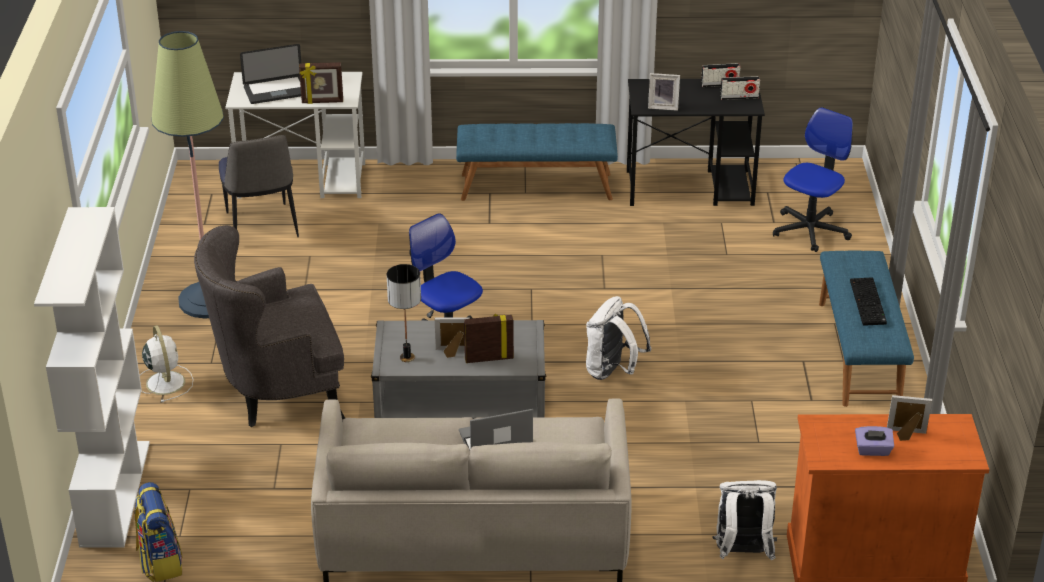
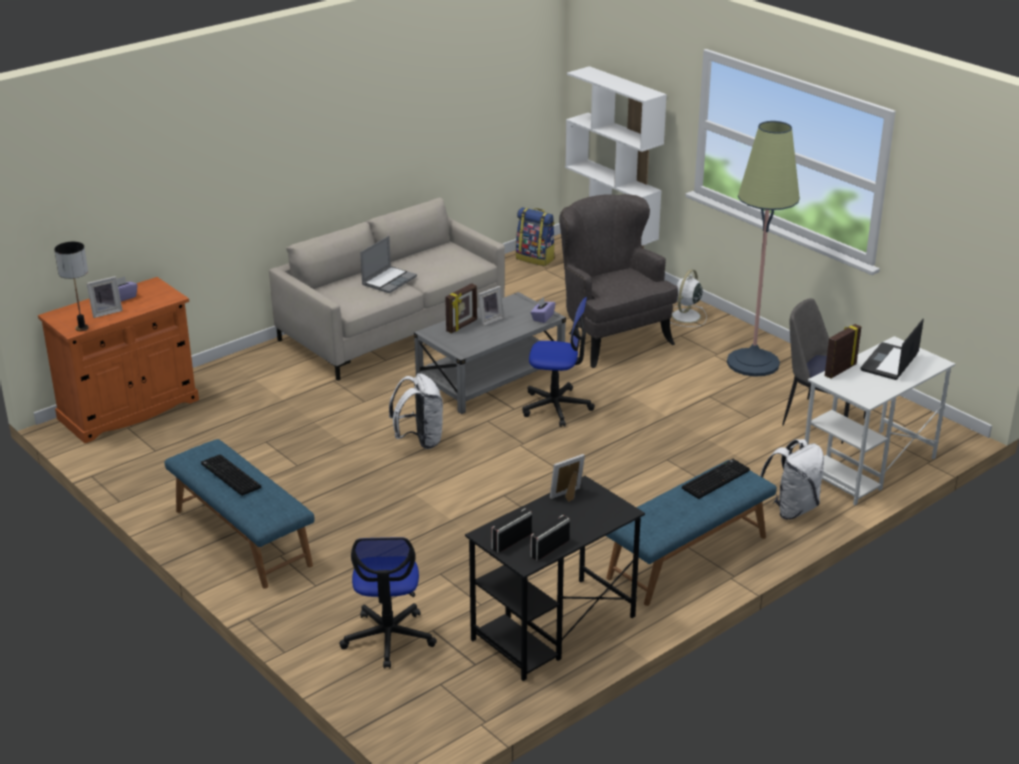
camera: 140 degrees right, 5 degrees down
(165, 382) = (685, 316): white fan -> white fan turned 90 degrees clockwise
(277, 394) = (611, 338): grey armchair -> grey armchair turned 60 degrees counterclockwise
(400, 329) = (542, 317): none -> purple tissue box
(407, 357) = (513, 307): table lamp -> table lamp (82, 328)
(497, 138) = (715, 479): none -> keyboard
(742, 553) = (219, 380): white backpack -> white backpack (791, 509)

